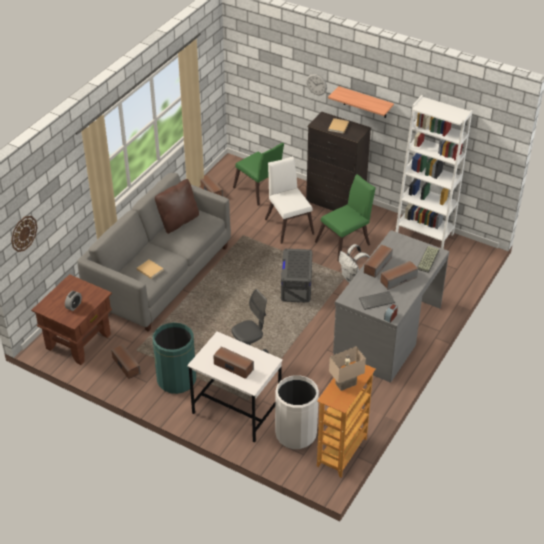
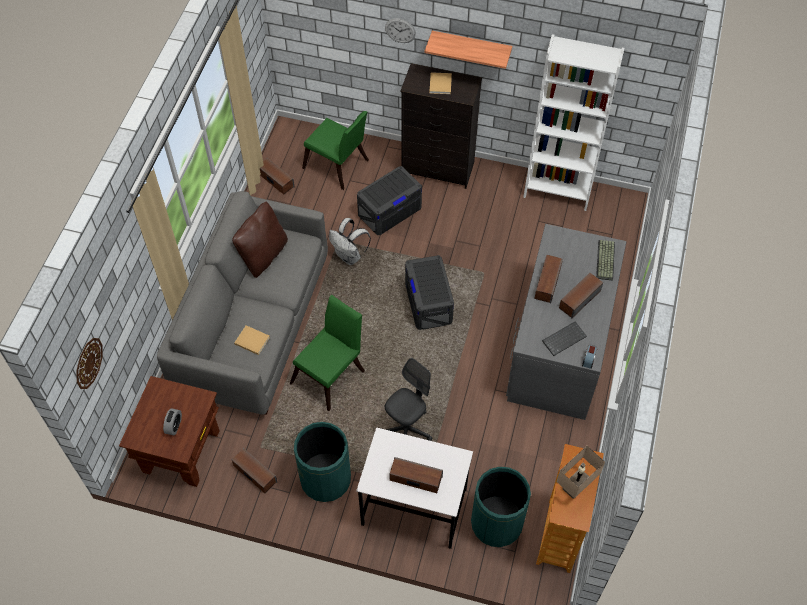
camera: 15 degrees left, 15 degrees up
(288, 224) = (389, 211): white chair -> grey storage box
(295, 434) = (496, 523): white trash can -> green trash can
(345, 242) = (468, 223): green chair -> green chair (331, 374)
(352, 278) = (492, 276): white backpack -> white backpack (349, 256)

